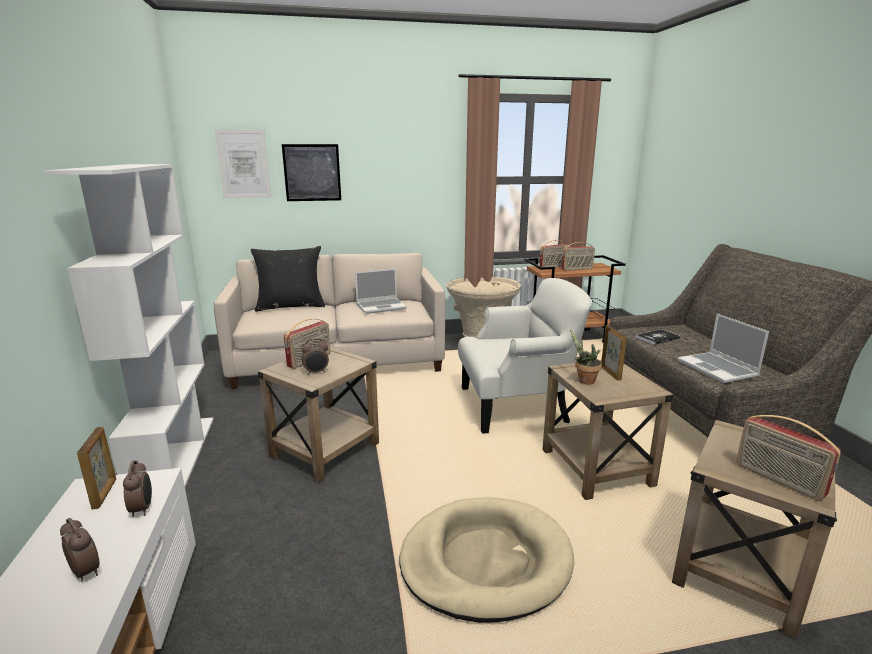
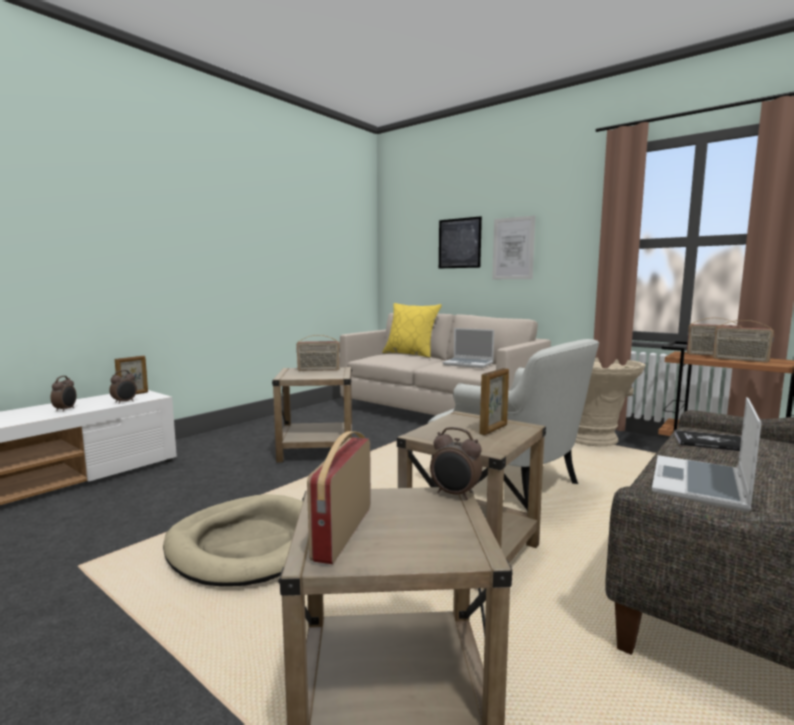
camera: 50 degrees right, 10 degrees down
(175, 458) = (253, 425): white bookcase -> none
(243, 164) = (413, 239): picture -> picture (513, 248)
(291, 306) = (411, 354): black pillow -> yellow pillow
(316, 372) = (302, 374): alarm clock -> alarm clock (455, 494)
(584, 380) = (448, 424): potted plant -> none

